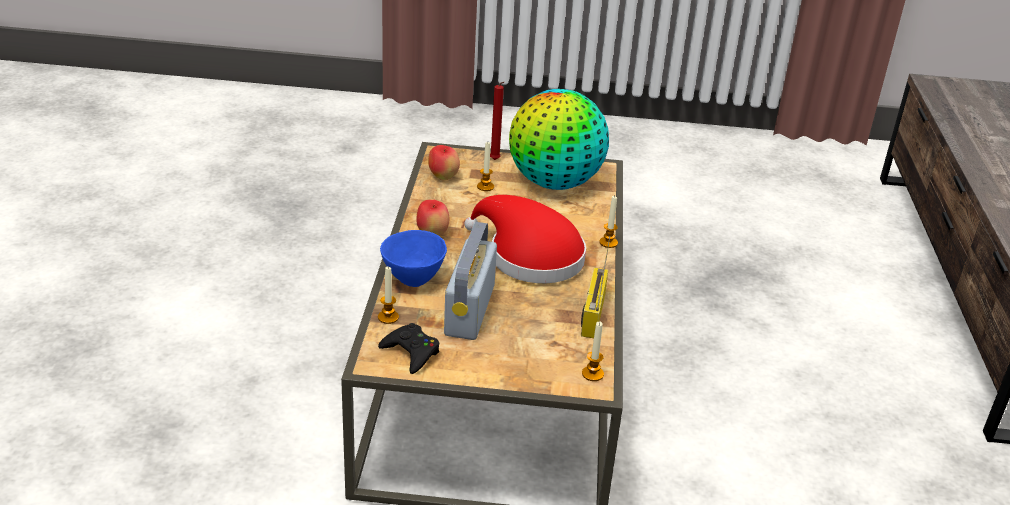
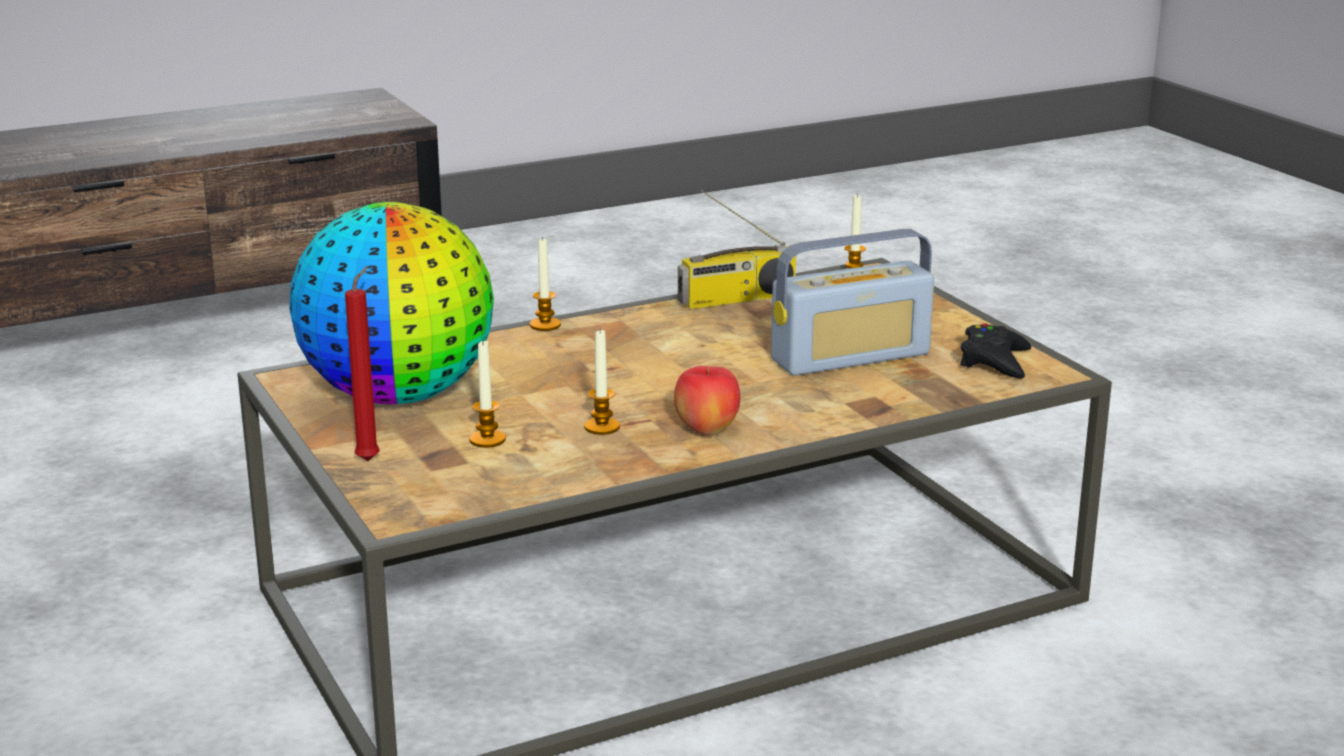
camera: 120 degrees left, 10 degrees down
(388, 317) = (956, 393): candle -> candle (602, 427)
(413, 279) = (846, 407): blue bowl -> none
(443, 177) = (500, 481): apple -> none
(529, 256) = (661, 358): red hat -> none

